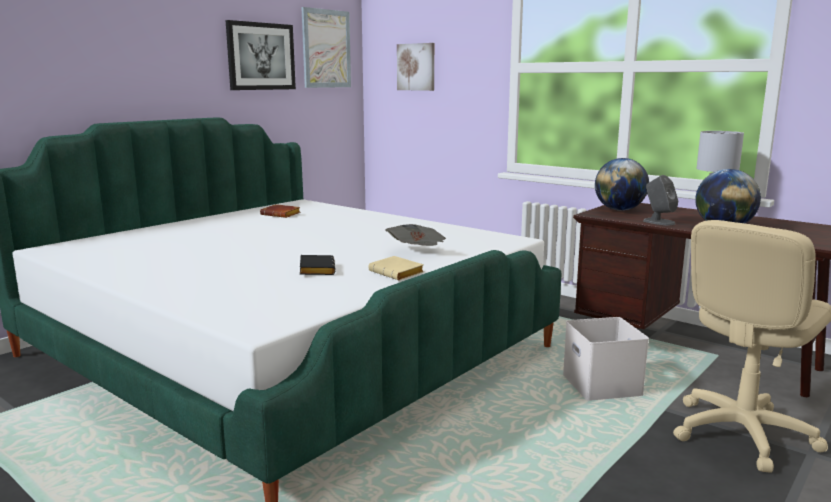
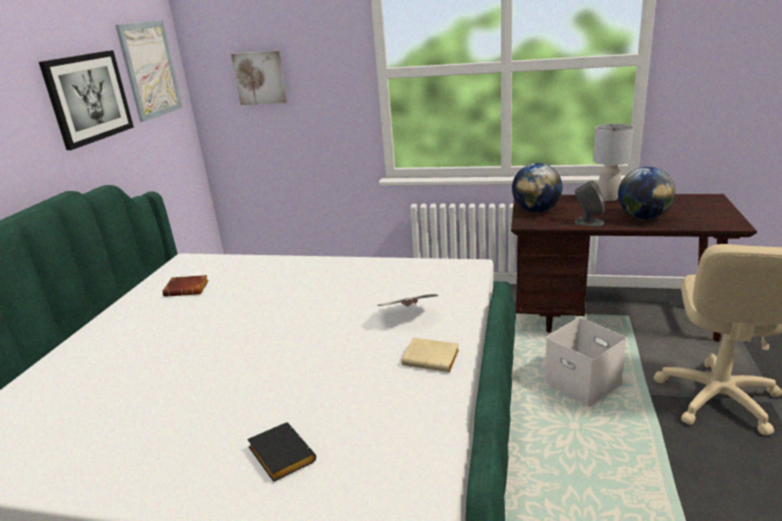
camera: 25 degrees left, 10 degrees up
(315, 269) = (343, 382): black book -> black book (279, 456)

